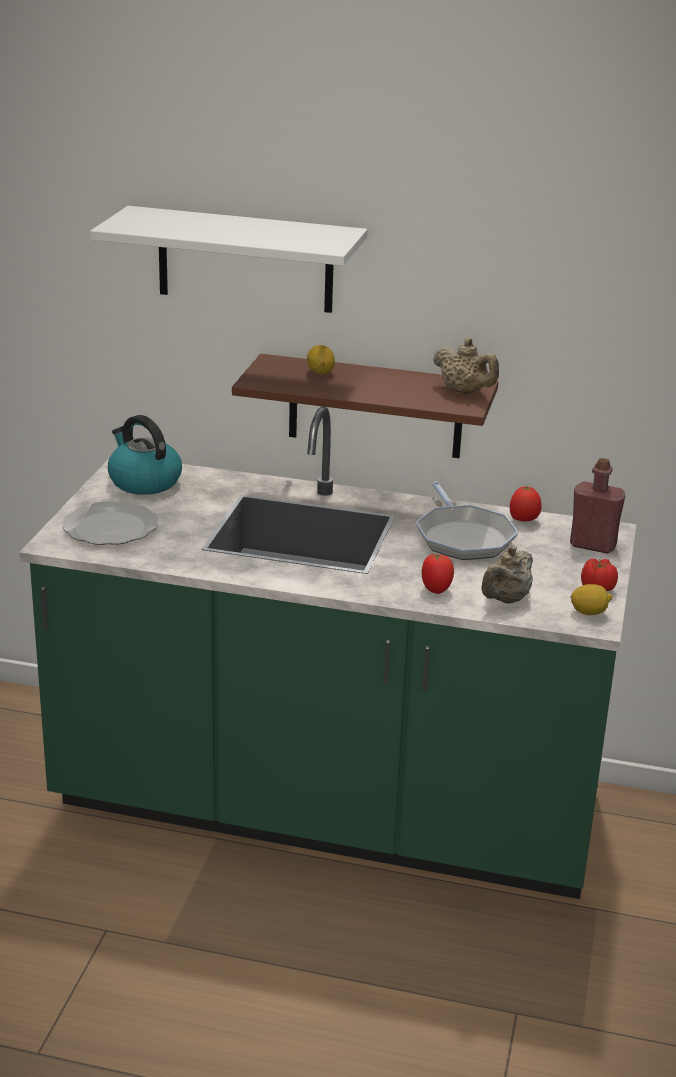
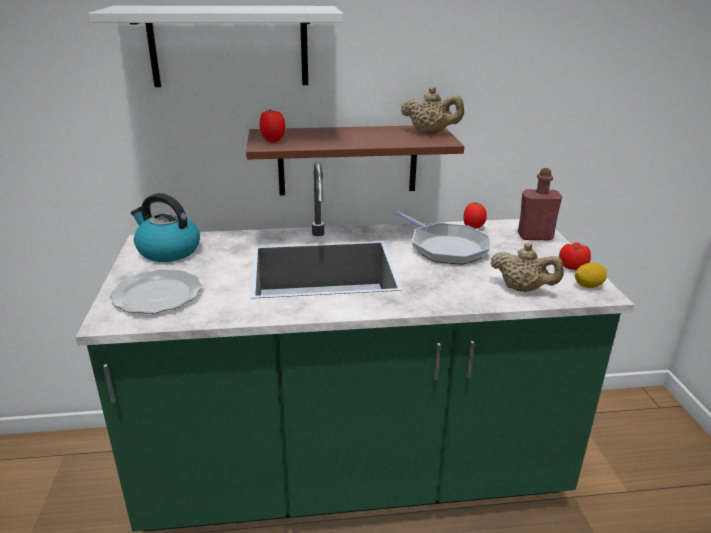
camera: 20 degrees left, 0 degrees up
(320, 372) = (310, 134): lemon -> none
(436, 589) = (465, 292): tomato -> tomato (273, 141)
(505, 600) = (522, 289): beige teapot -> beige teapot turned 75 degrees counterclockwise

